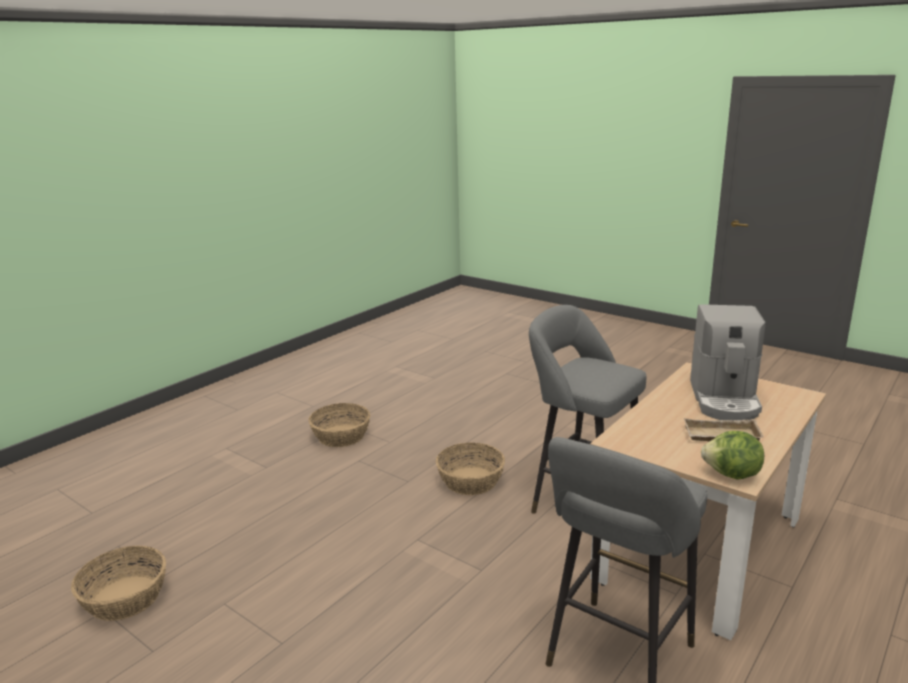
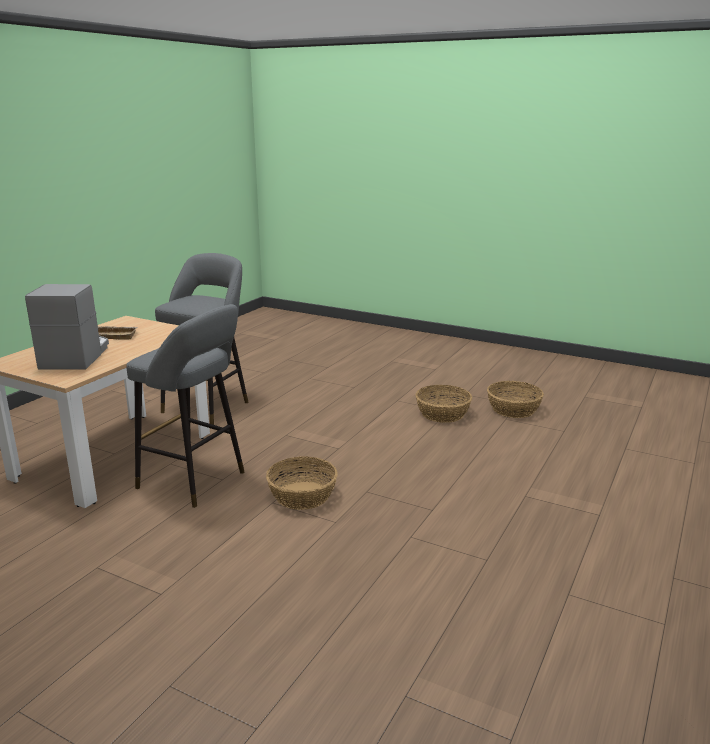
camera: 170 degrees right, 0 degrees up
(341, 436) = (477, 540): basket -> basket (442, 413)
(732, 475) = (129, 321): lettuce -> none

